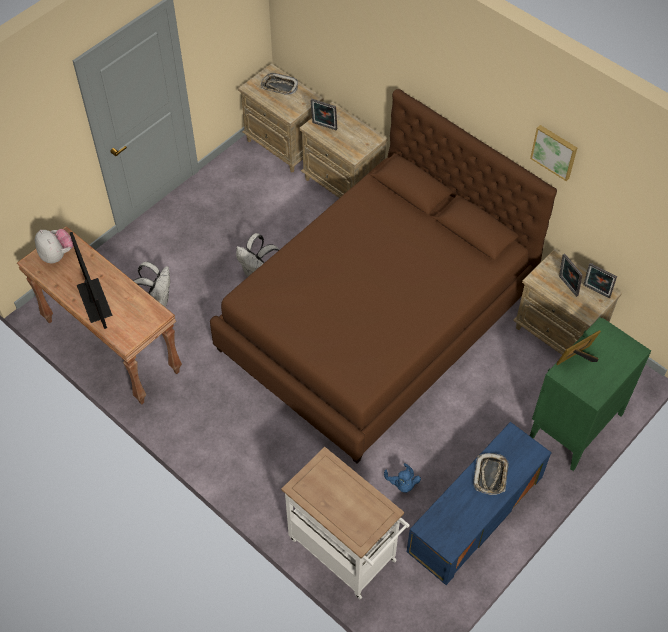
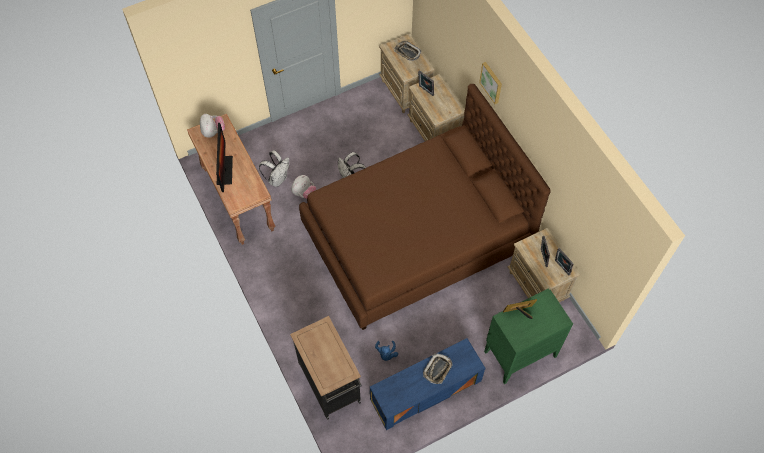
camera: 20 degrees right, 5 degrees up
(201, 311) = (304, 193): none -> plush toy
(345, 552) = (330, 385): white cart -> black cart
(554, 151) = (553, 164): picture -> picture (491, 82)

